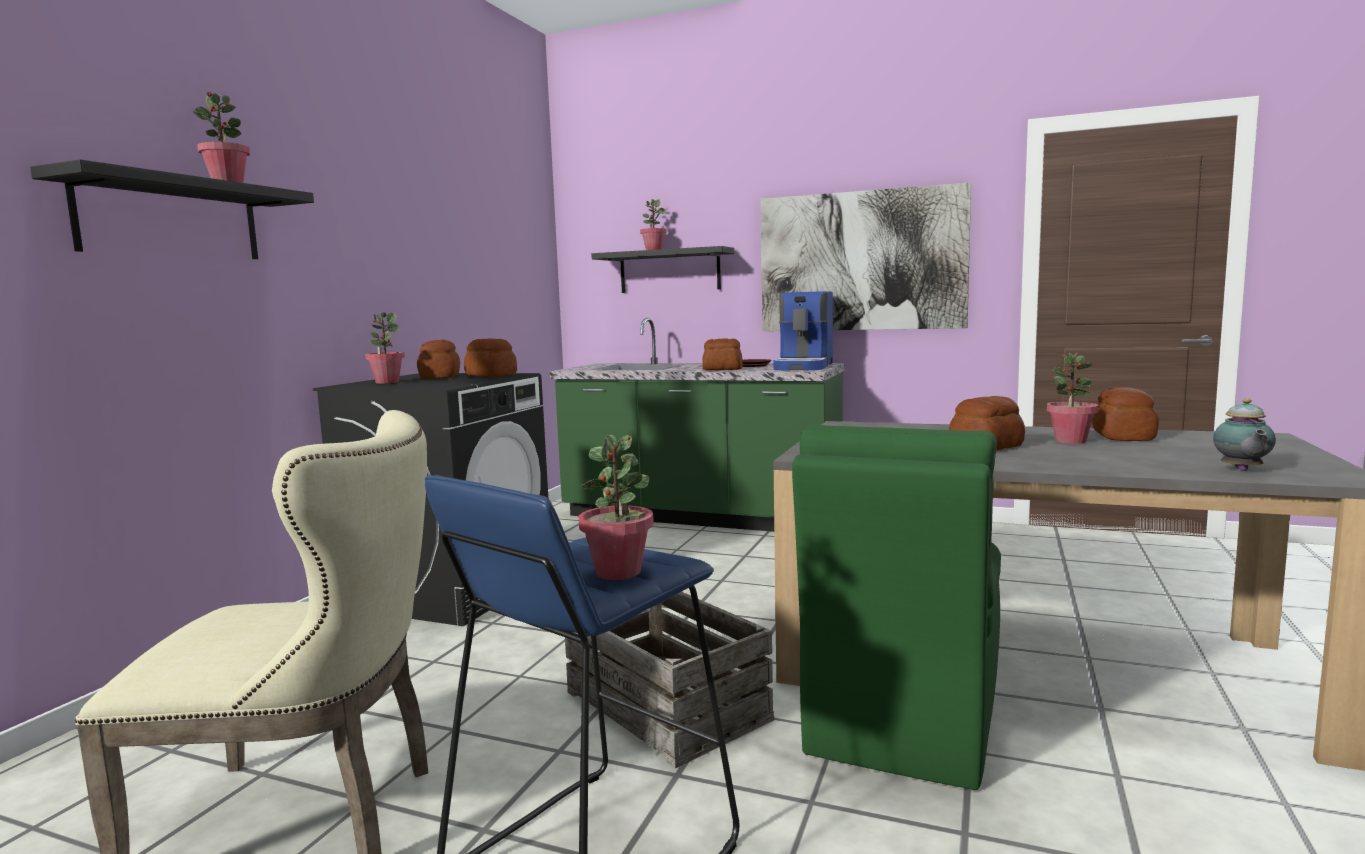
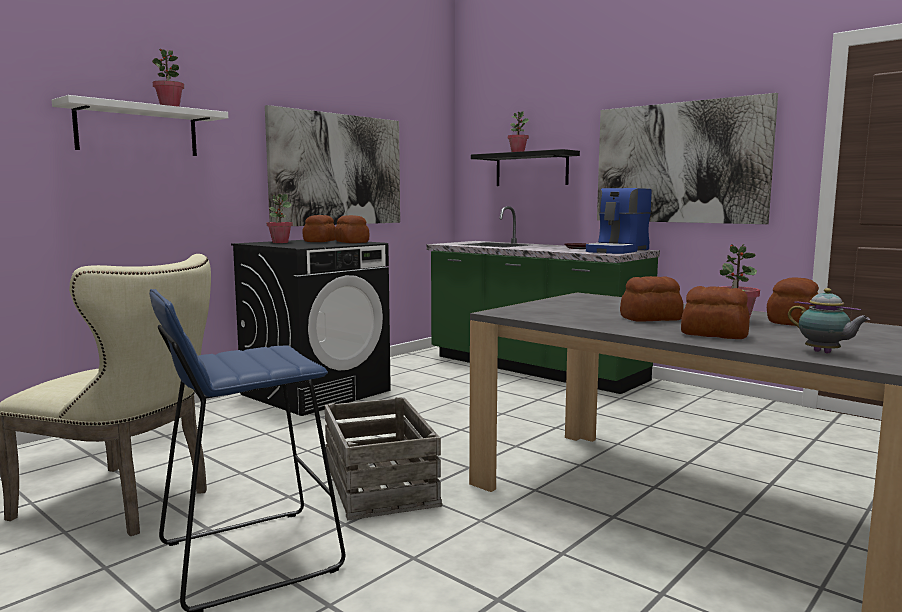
camera: 20 degrees right, 0 degrees up
(171, 220) = (137, 130): black shelf -> white shelf
(434, 276) = (337, 170): none -> picture
(618, 572) = (257, 364): potted plant -> none
(722, 369) = (548, 249): bread -> bread (713, 334)
(902, 722) = (532, 525): green chair -> none
(1241, 470) = (824, 353): teapot -> teapot turned 75 degrees counterclockwise

